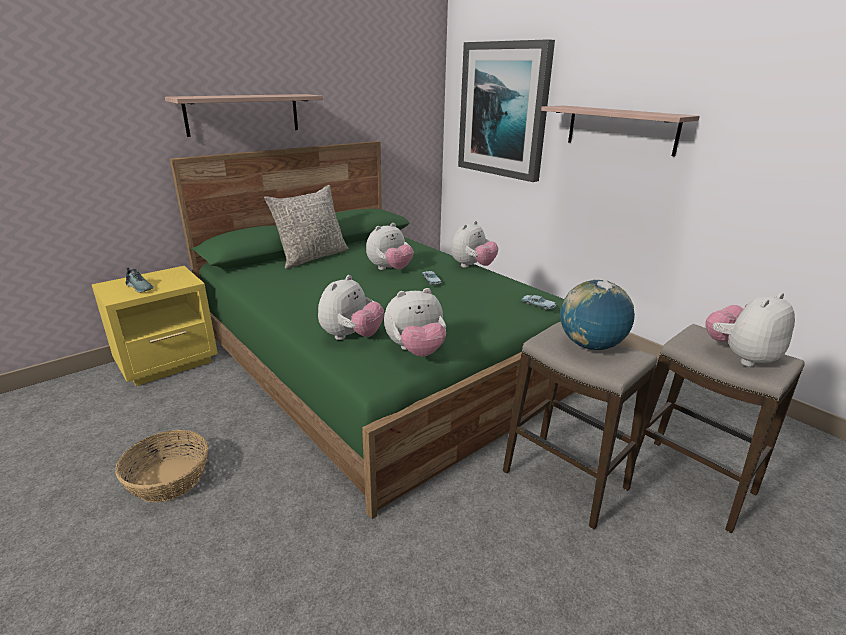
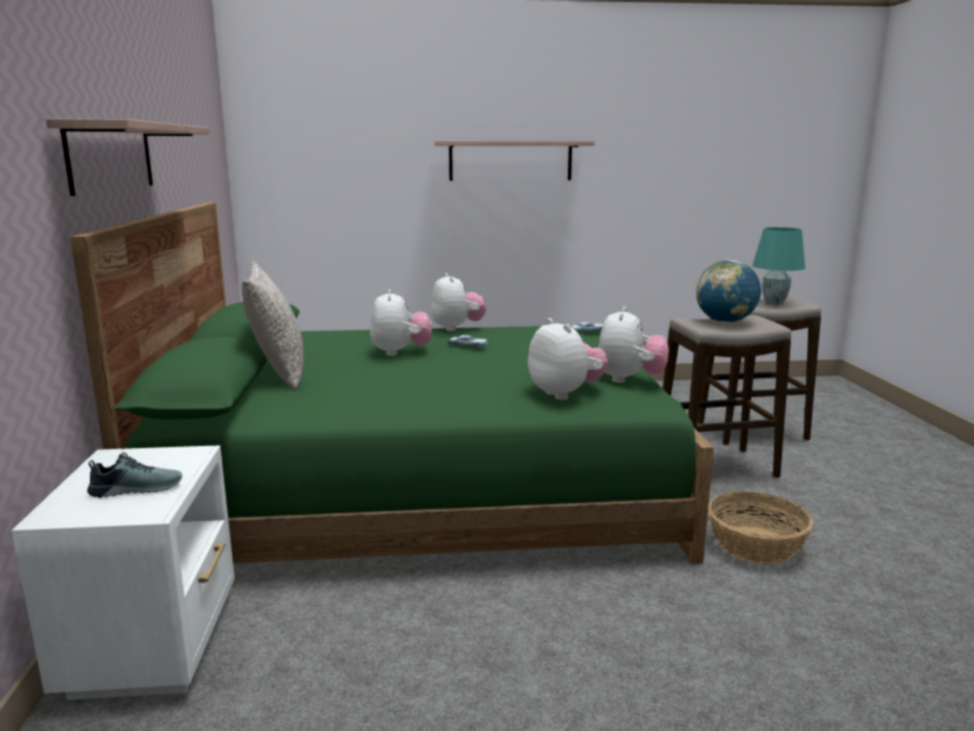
camera: 55 degrees left, 10 degrees down
(168, 479) = (512, 690): basket -> basket (755, 545)
(169, 363) = (157, 643): yellow nightstand -> white nightstand
(503, 110) = (345, 152): picture -> none
(740, 357) = (774, 303): plush toy -> turquoise table lamp

